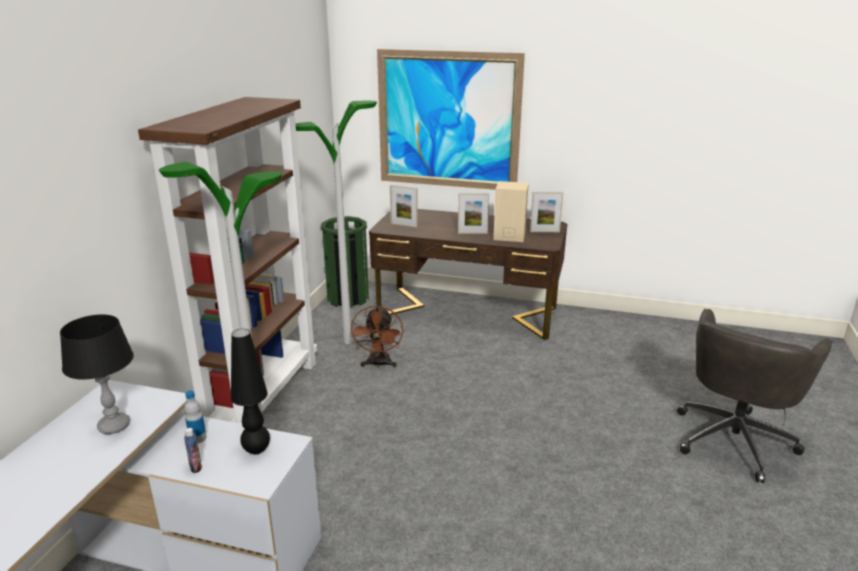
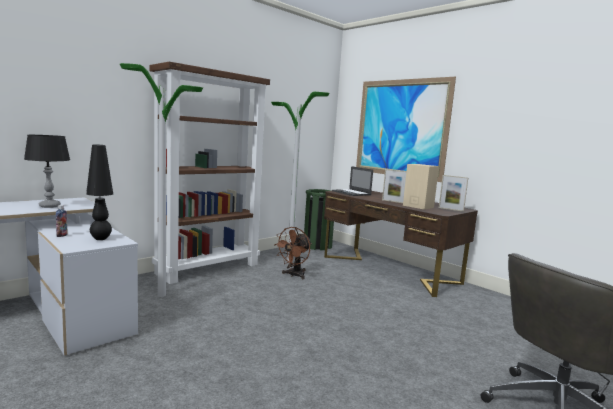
camera: 30 degrees right, 15 degrees down
(197, 438) = (87, 229): bottle -> none
(404, 225) = (351, 193): picture frame -> laptop

